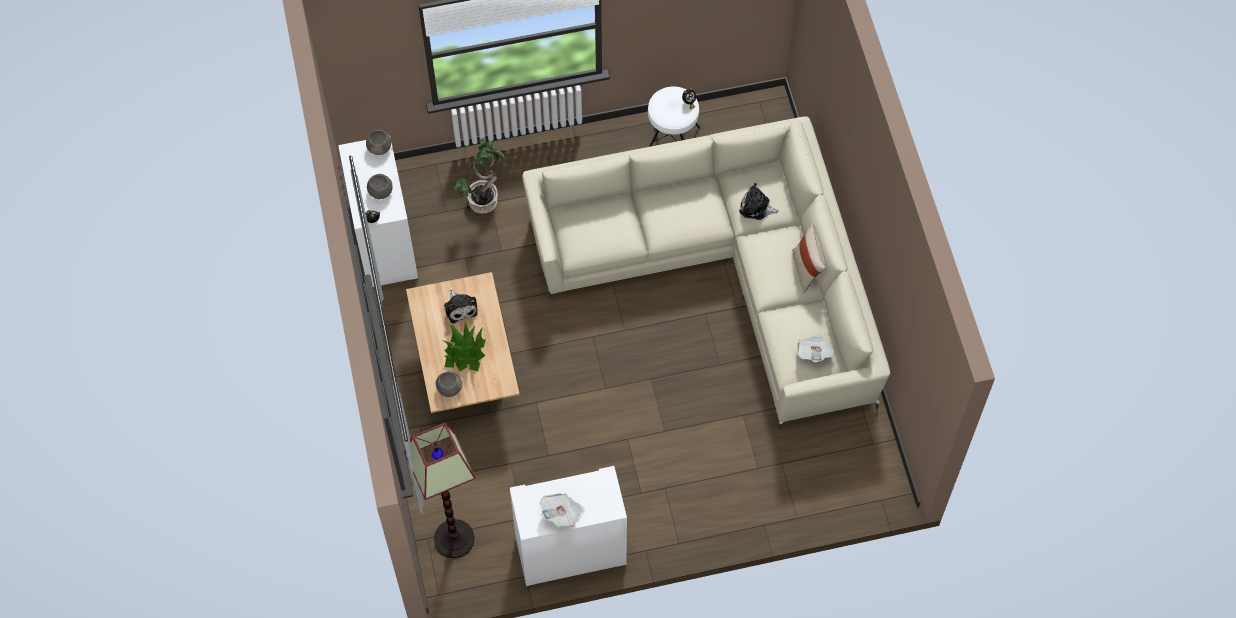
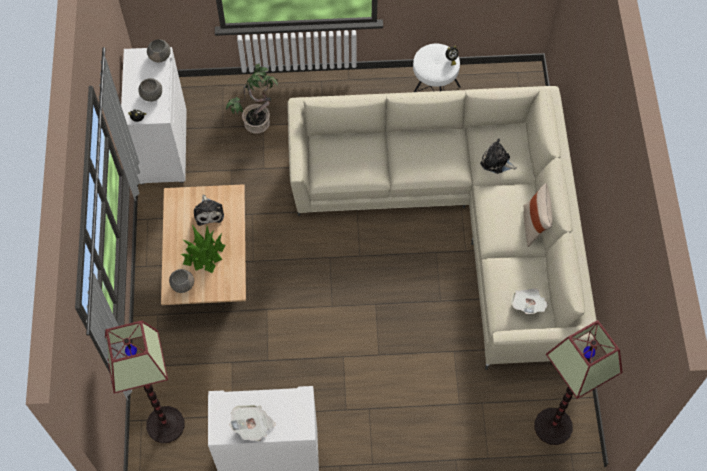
camera: 10 degrees right, 0 degrees up
(858, 476) = (553, 427): none -> floor lamp

